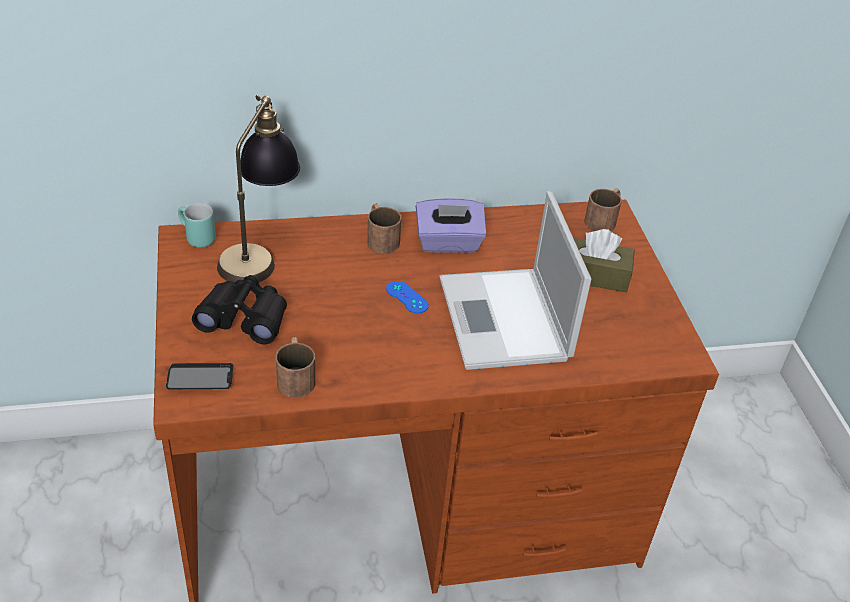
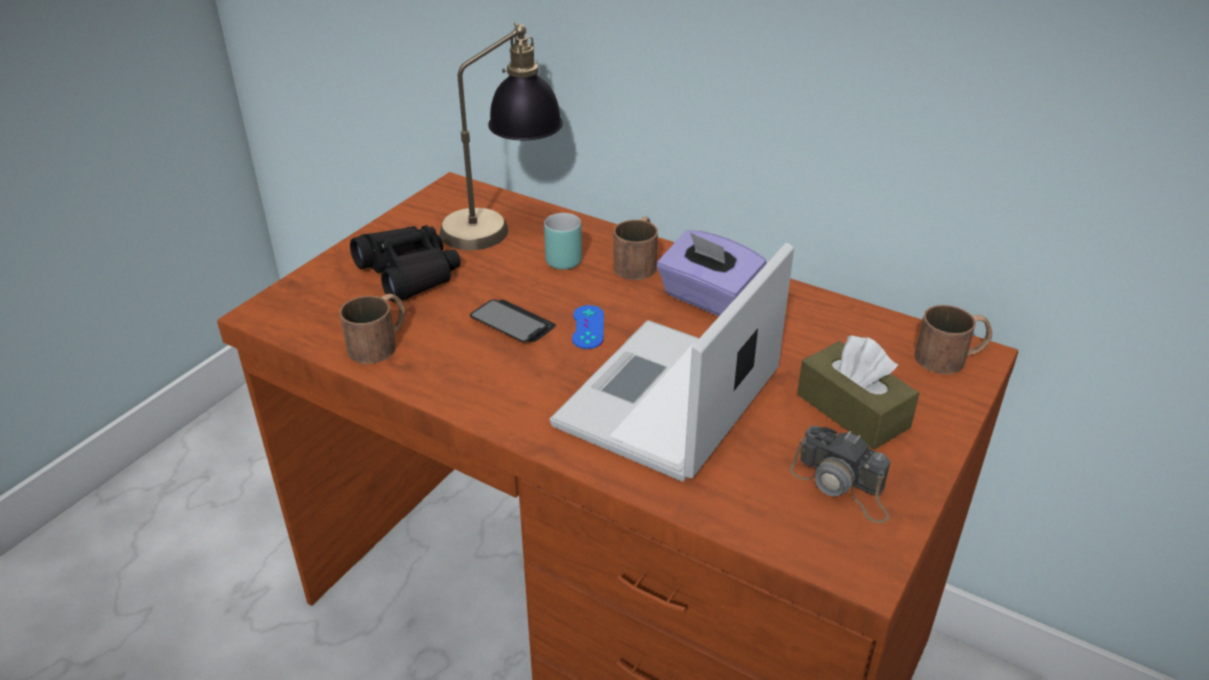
camera: 45 degrees right, 5 degrees down
(195, 238) = (463, 192): turquoise mug -> turquoise mug (559, 257)
(200, 378) = (302, 302): phone -> phone (512, 323)
(634, 320) = (842, 486): none -> camera

